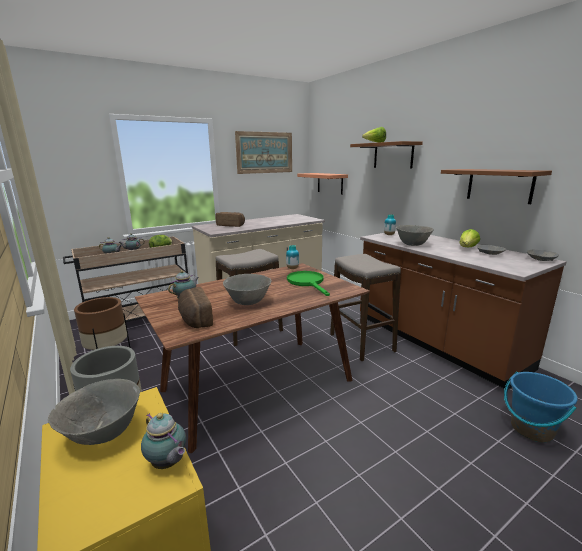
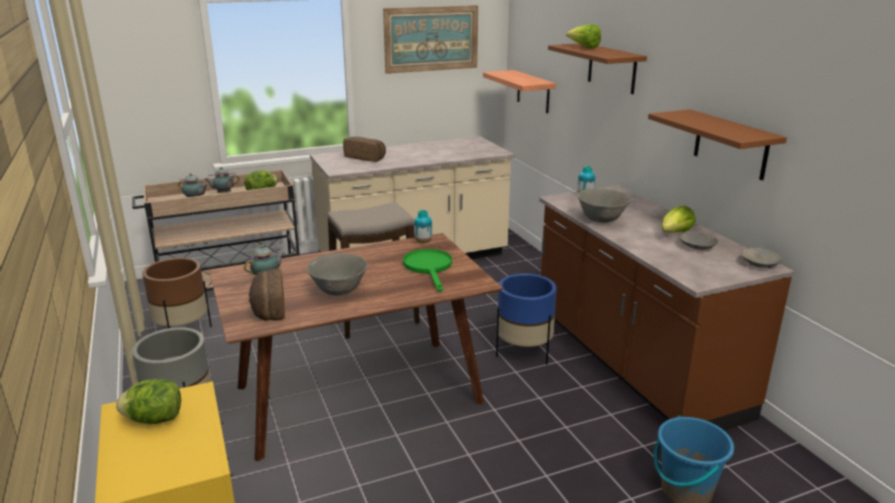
camera: 10 degrees right, 5 degrees up
(104, 434) = (155, 420): grey bowl -> lettuce
(168, 464) = (205, 451): teapot -> none
(361, 343) = (524, 353): stool -> blue planter

